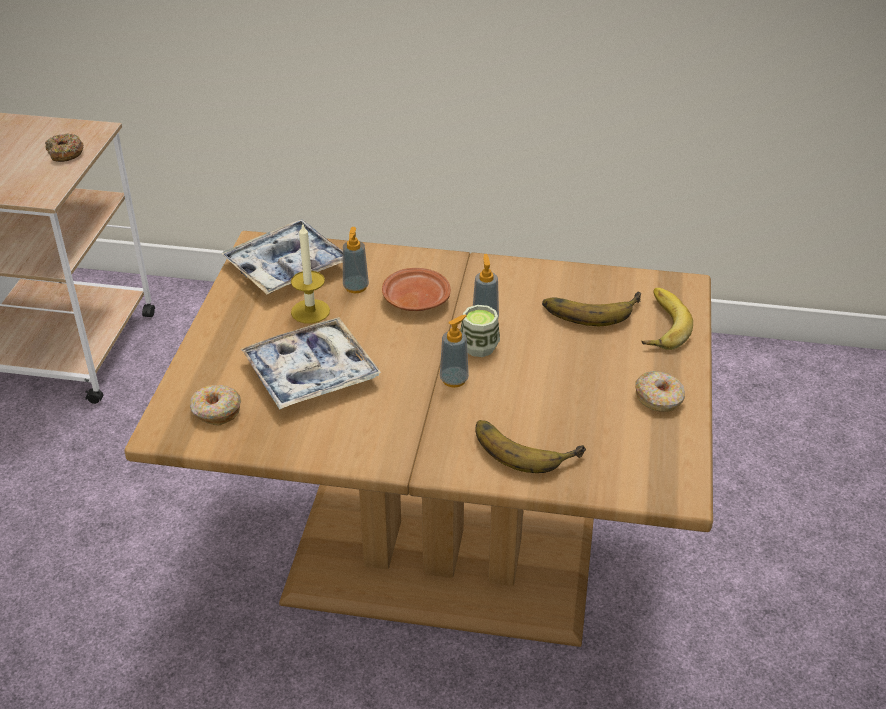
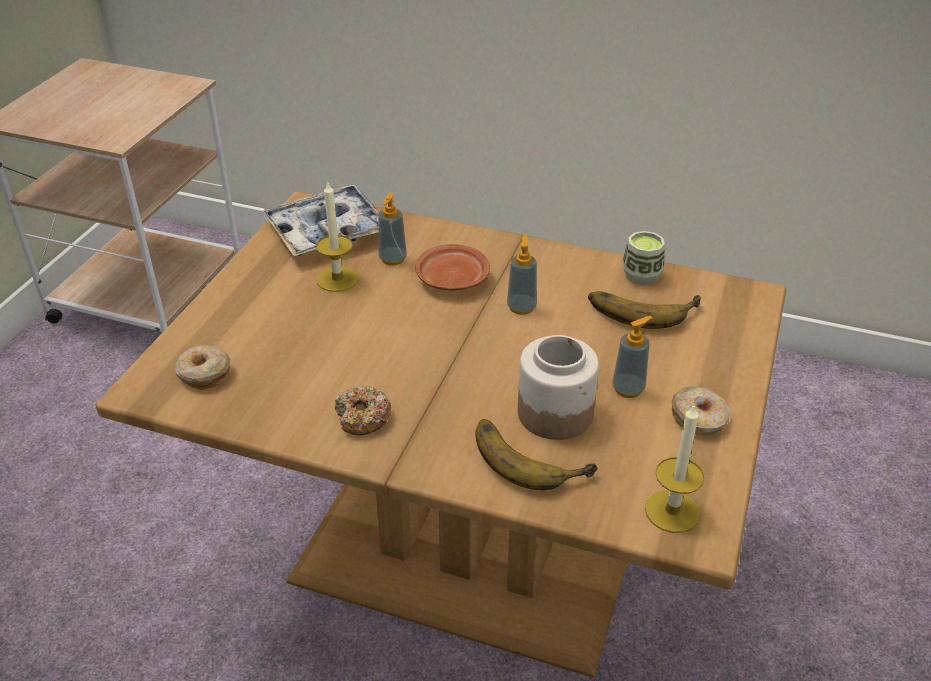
camera: 10 degrees right, 0 degrees up
(65, 153) = (152, 103): donut -> donut (363, 418)
(311, 373) = (317, 345): tray -> none
(454, 379) = (469, 369): soap dispenser -> soap dispenser (628, 389)
(479, 347) = (507, 337): cup -> cup (641, 275)
(538, 408) = (555, 413): none -> jar
(653, 476) = (672, 511): none -> candle
(658, 324) = (715, 333): banana -> none

